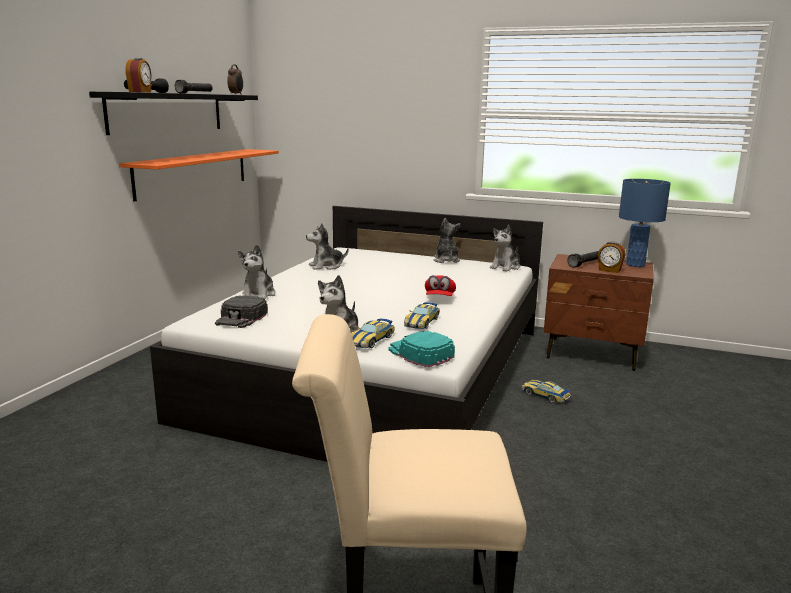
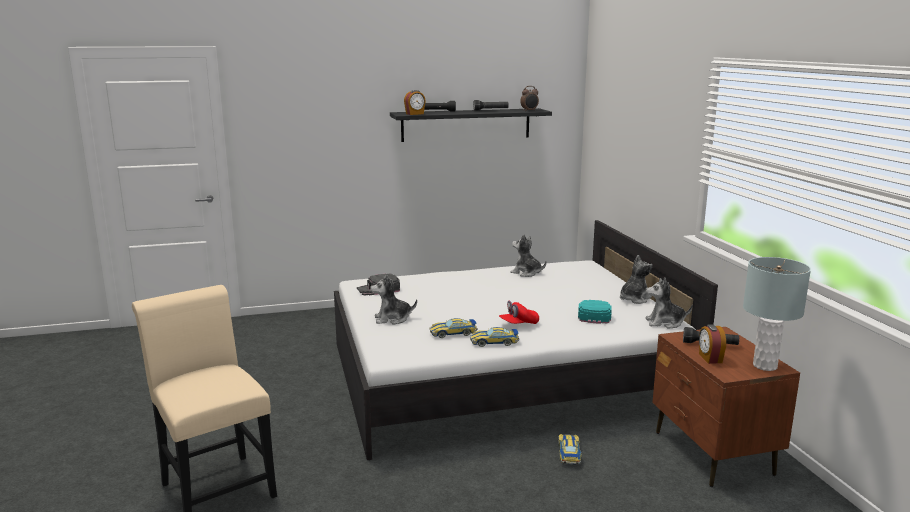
camera: 55 degrees right, 0 degrees up
(193, 172) = (490, 172): orange shelf -> none
(258, 295) = (428, 278): plush toy -> none
(371, 340) = (392, 329): toy car -> toy car (494, 342)
(420, 354) = (387, 349): turquoise cap -> turquoise cap (594, 314)
(635, 265) = (764, 366): blue table lamp -> grey table lamp

